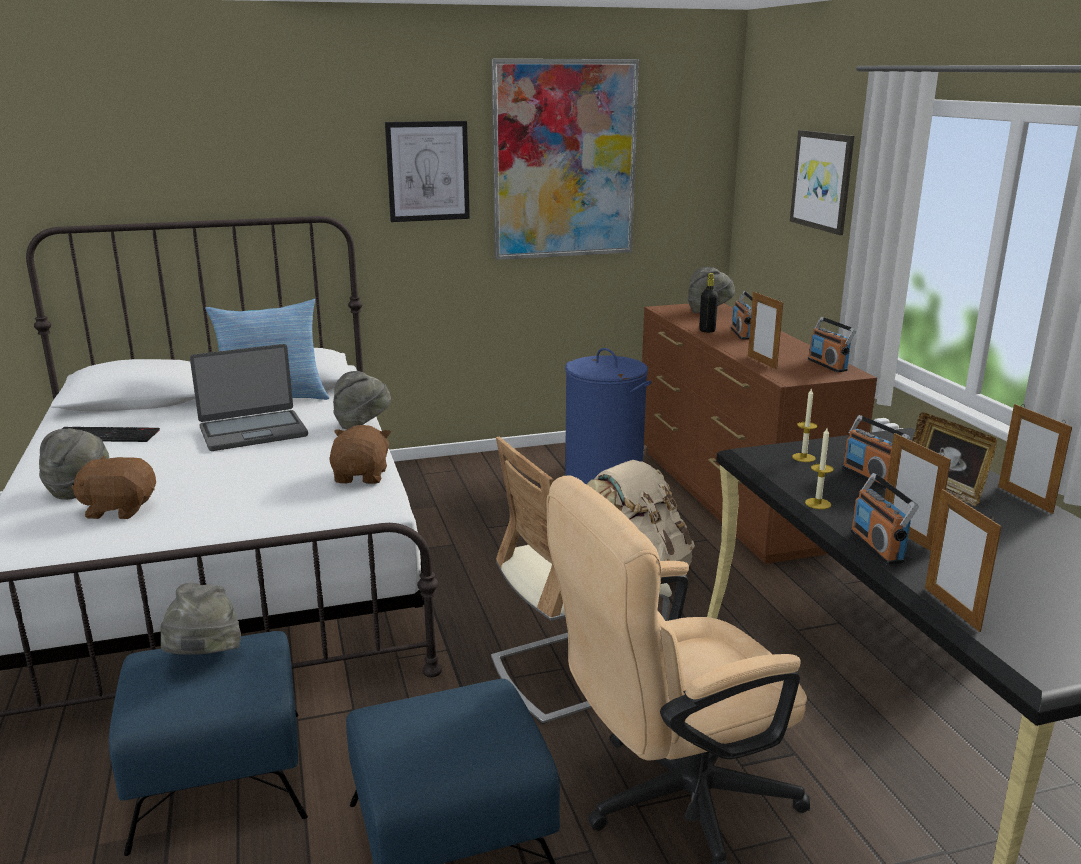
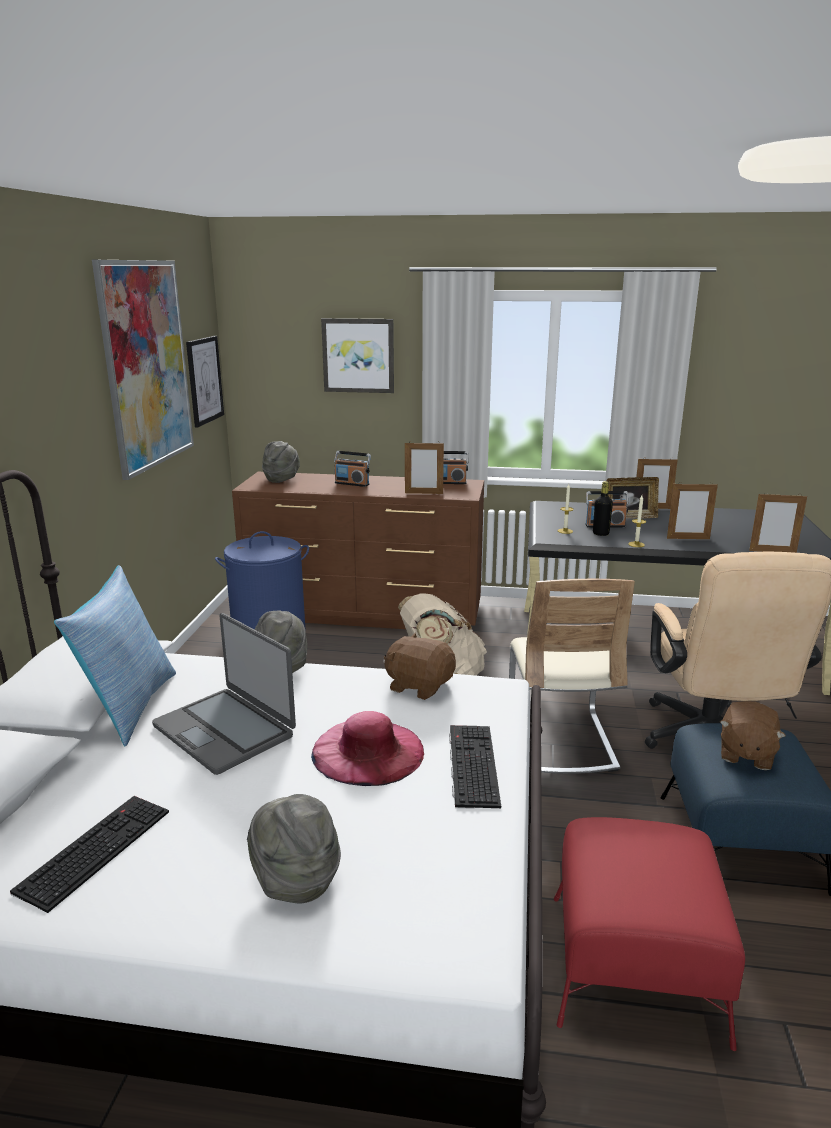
camera: 65 degrees left, 0 degrees up
(119, 509) = (391, 844): brown plush toy -> brown plush toy (745, 754)
(203, 658) = (629, 864): grey hat -> none
(221, 778) = (636, 965): blue ottoman -> red ottoman
(236, 517) = (471, 764): none -> keyboard
(242, 479) = (368, 751): none -> pink hat
(253, 431) = (225, 730): laptop -> laptop turned 135 degrees clockwise
(428, 171) = (67, 394): picture -> picture (204, 380)
(707, 331) = (330, 489): black bottle -> black bottle (600, 534)
(877, 547) = (699, 547): radio -> none

